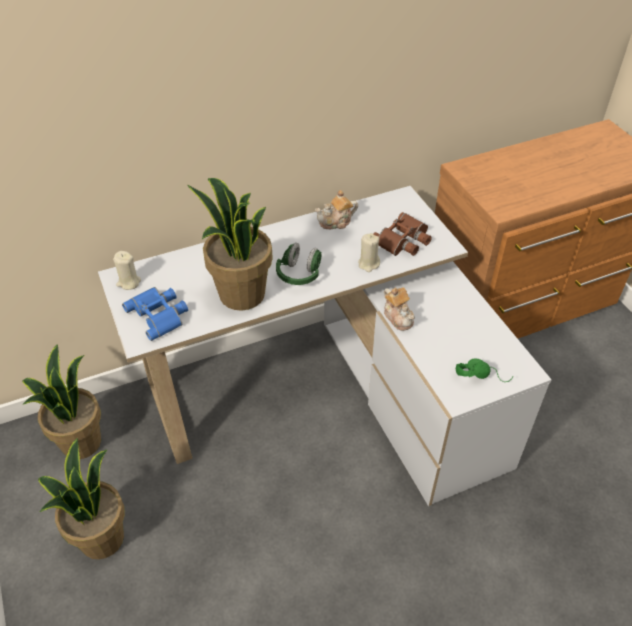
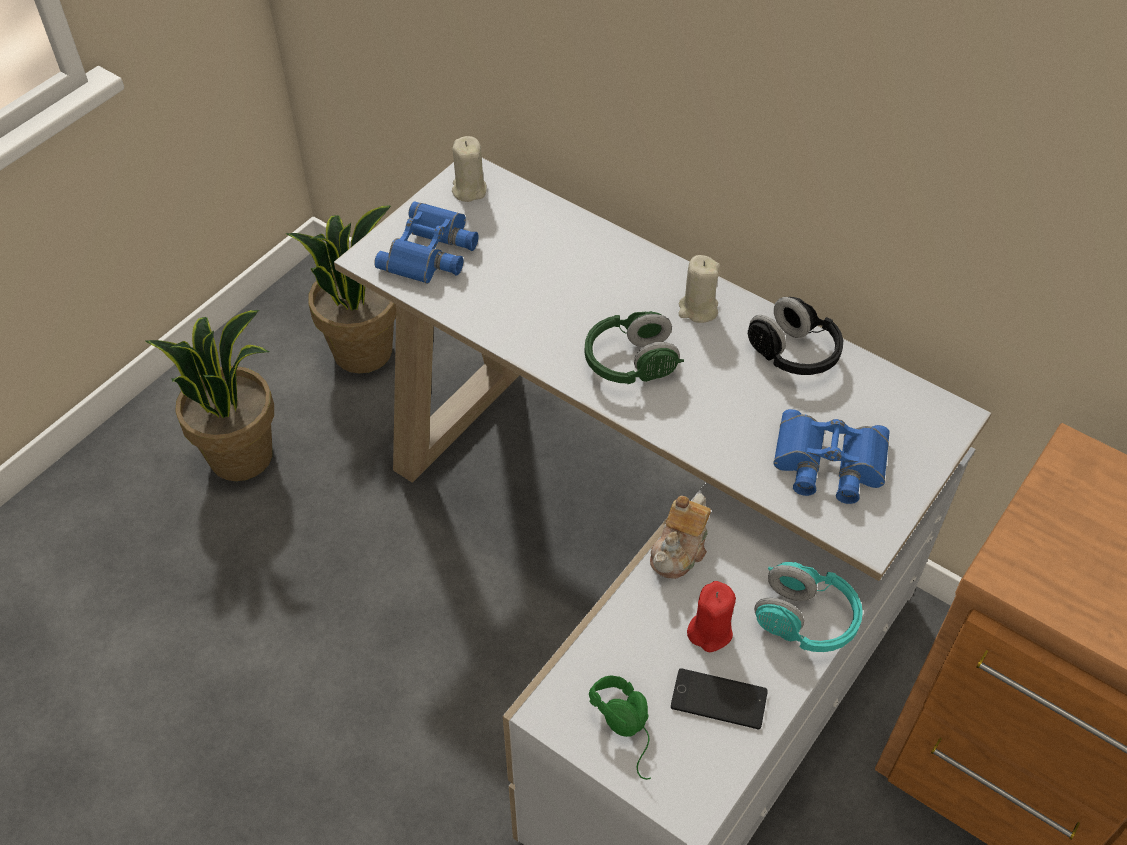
camera: 60 degrees right, 5 degrees up
(241, 295) = (534, 317): potted plant -> none
(336, 222) = (793, 353): teapot -> black headphones
(368, 264) = (726, 440): beige candle -> beige candle (698, 309)
(404, 240) = (828, 464): brown binoculars -> blue binoculars
(446, 327) = (710, 631): none -> red candle
(458, 295) = (805, 620): none -> turquoise headphones
(482, 339) = (719, 699): none -> phone

